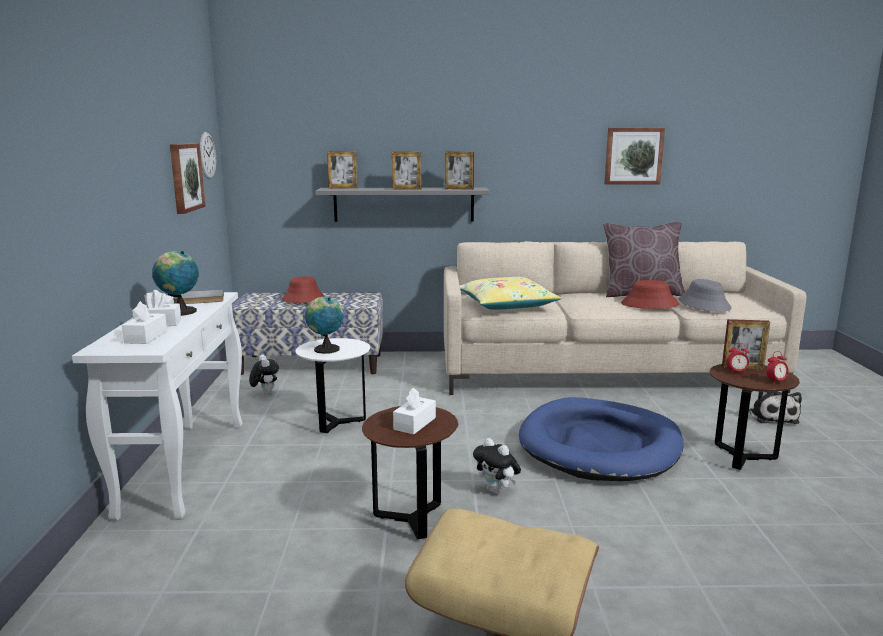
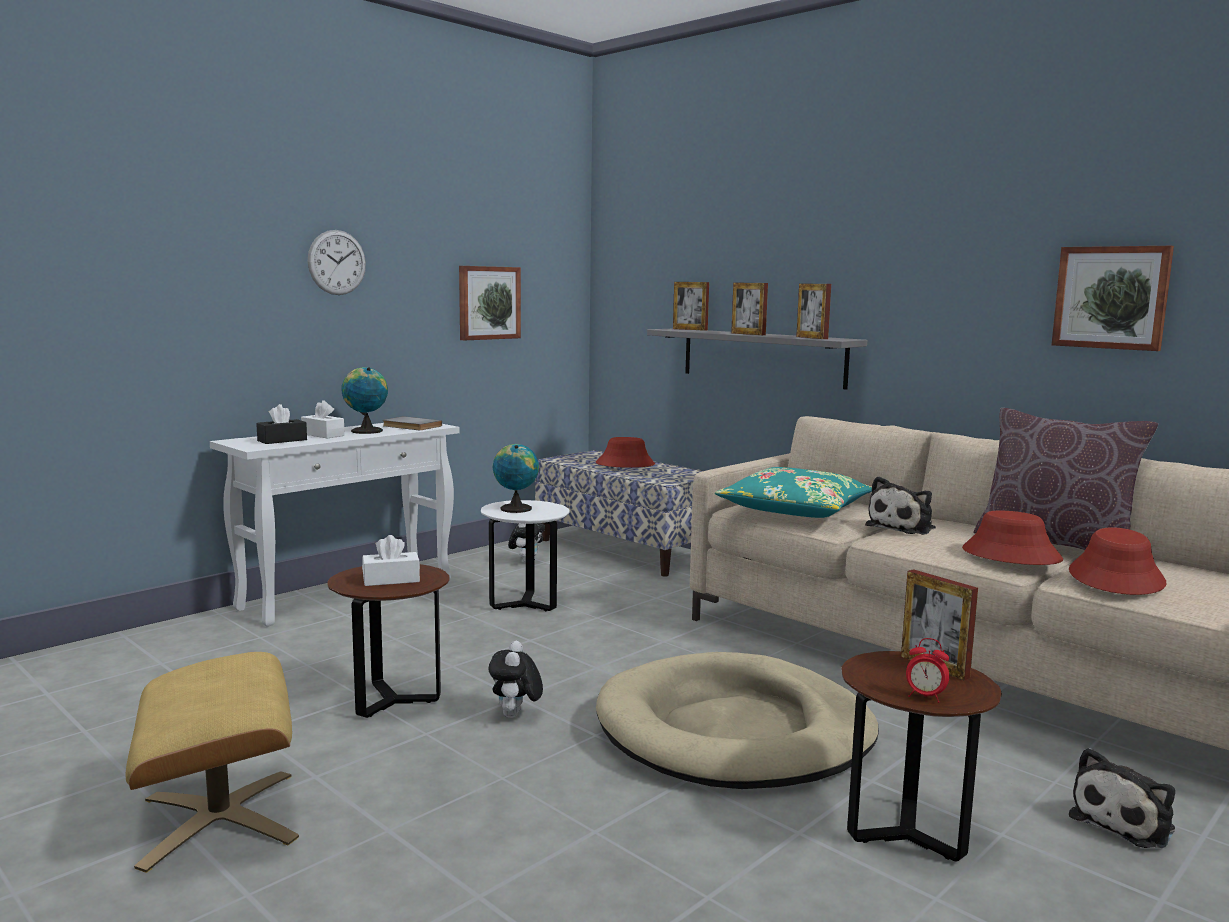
camera: 45 degrees right, 5 degrees down
(146, 337) = (282, 440): white tissue box -> black tissue box
(207, 155) = (549, 283): wall clock -> wall clock (337, 262)
(506, 305) = (795, 510): yellow pillow -> turquoise pillow
(572, 302) = (903, 527): none -> plush toy
(600, 445) = (734, 731): blue dog bed -> beige dog bed
(704, 304) = (1116, 578): grey hat -> red hat
(736, 372) = (901, 668): alarm clock -> none

